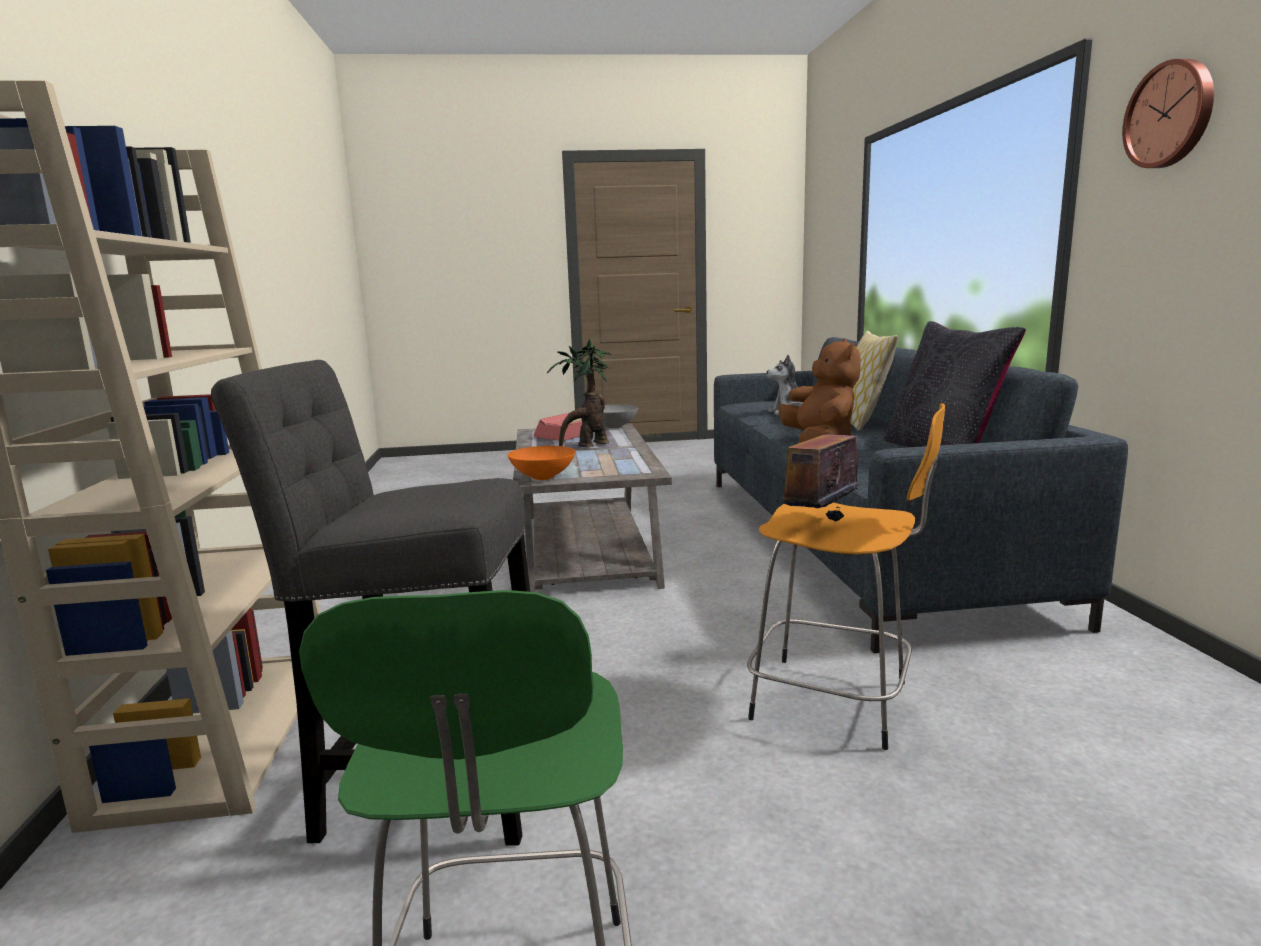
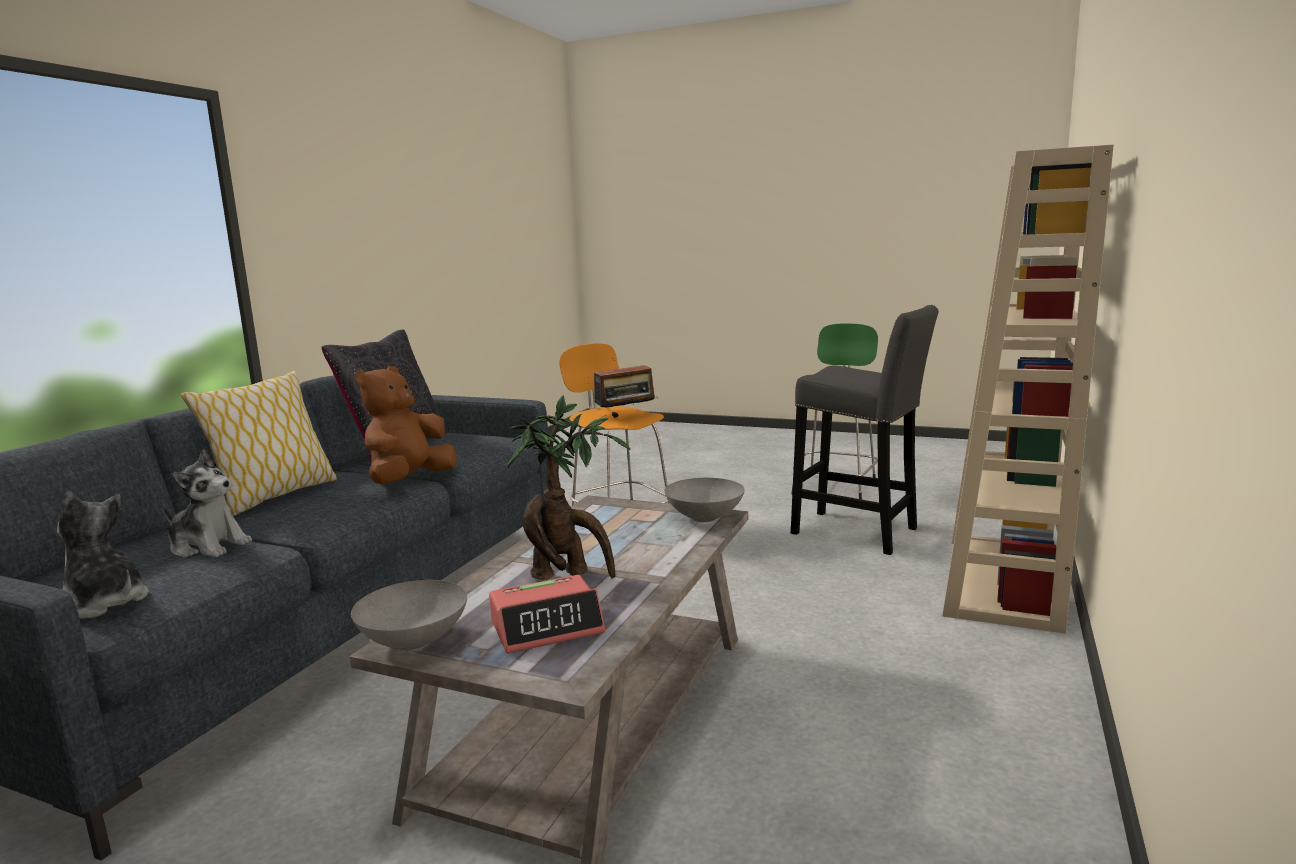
camera: 150 degrees left, 0 degrees up
(543, 477) = (703, 518): orange bowl -> grey bowl
(755, 402) = (105, 603): none -> plush toy
(1171, 114) = (310, 185): wall clock -> none

